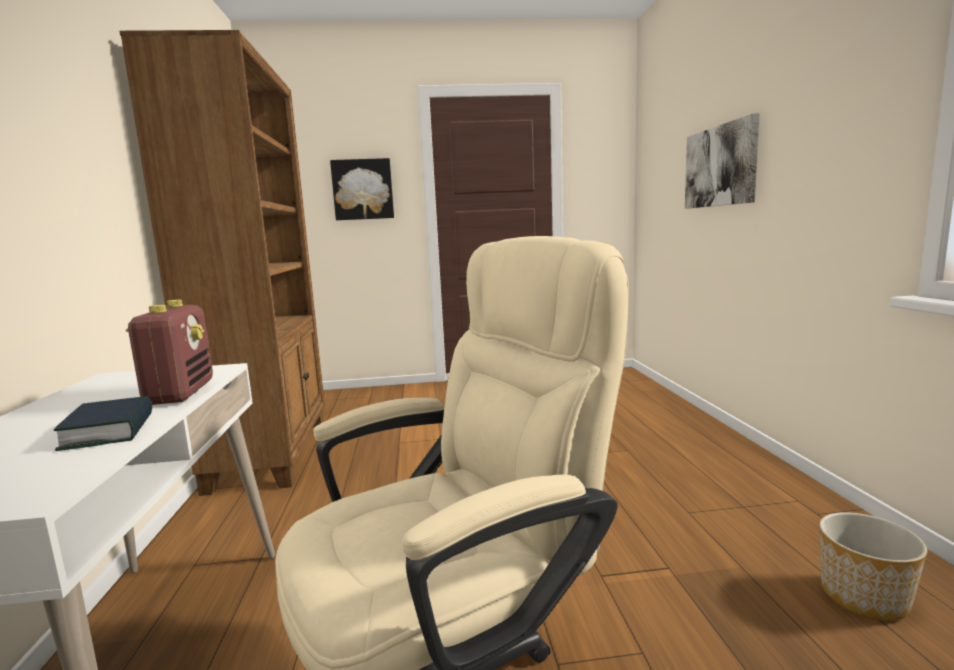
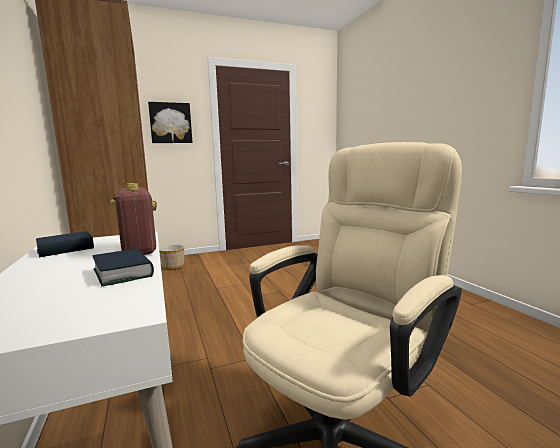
camera: 15 degrees left, 0 degrees up
(105, 387) = (66, 249): none -> book
(720, 166) = (398, 118): picture -> none
(862, 596) = (513, 340): planter -> planter (173, 267)

